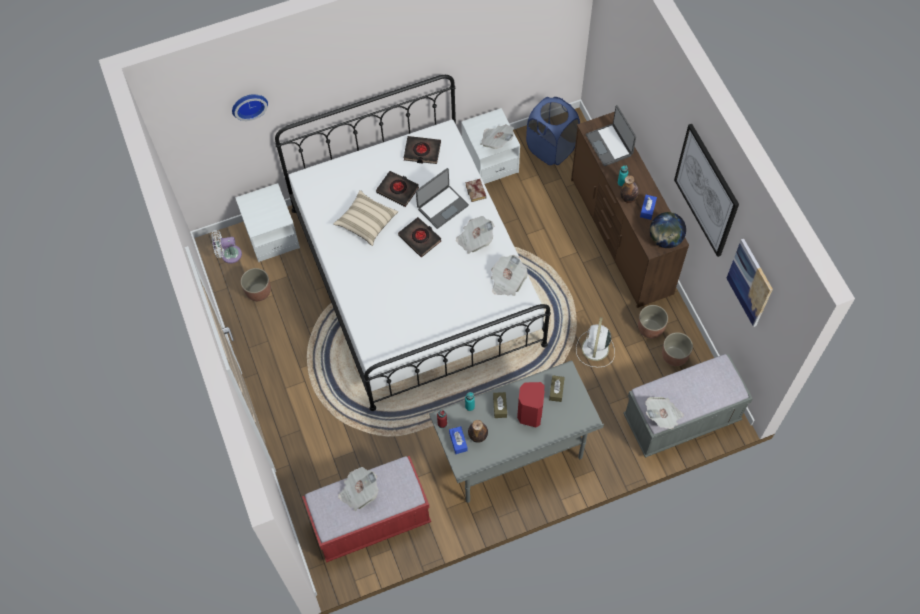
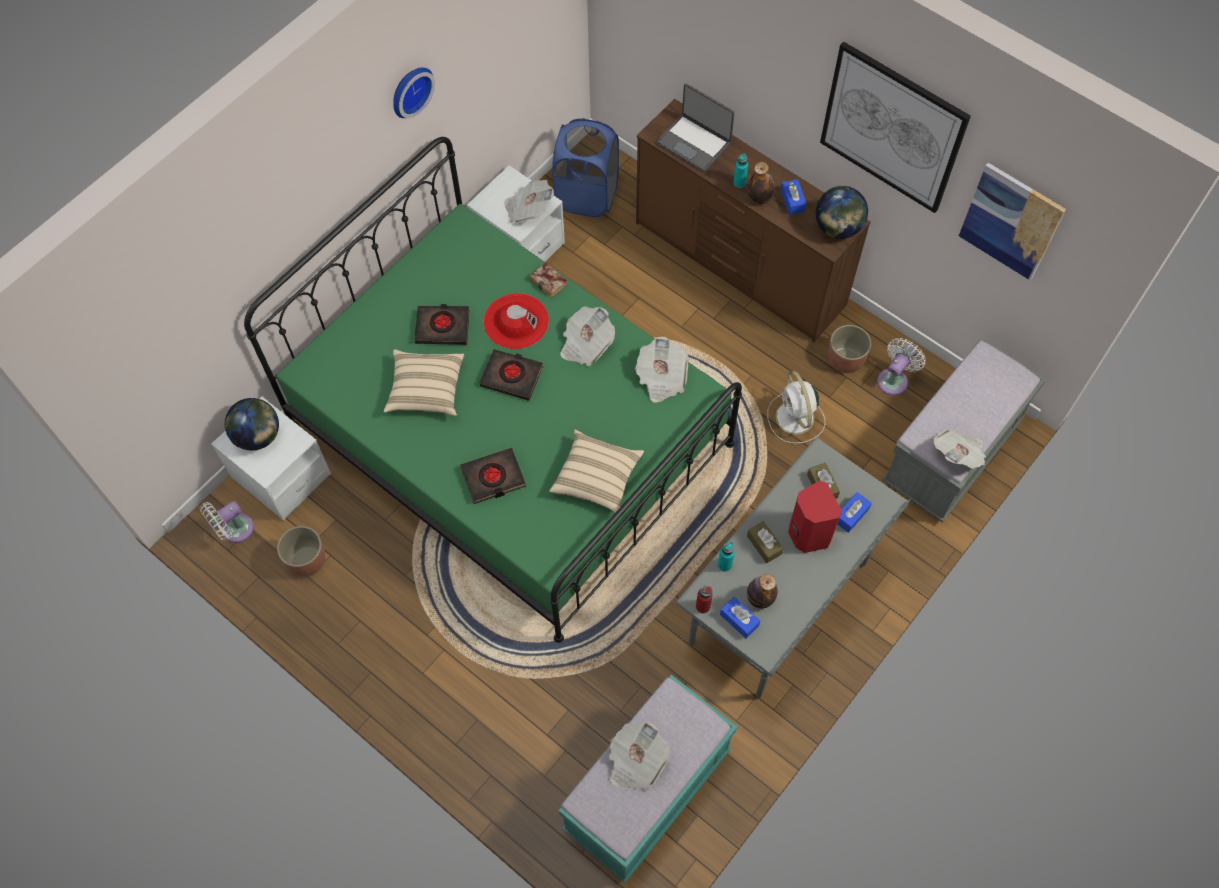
camera: 30 degrees left, 0 degrees up
(249, 104) = (195, 288): wall clock -> wall clock (409, 90)
(262, 205) = (258, 436): none -> globe
(370, 520) = (647, 791): red bench -> turquoise bench
(415, 275) = (510, 435): white bed -> green bed
(422, 152) = (445, 263): black book -> black book (493, 478)
(432, 321) = (597, 478): none -> beige pillow
(442, 206) = (516, 321): laptop -> red hat
(563, 416) = (851, 515): none -> blue tissue box
(674, 355) = (894, 379): planter -> white fan

